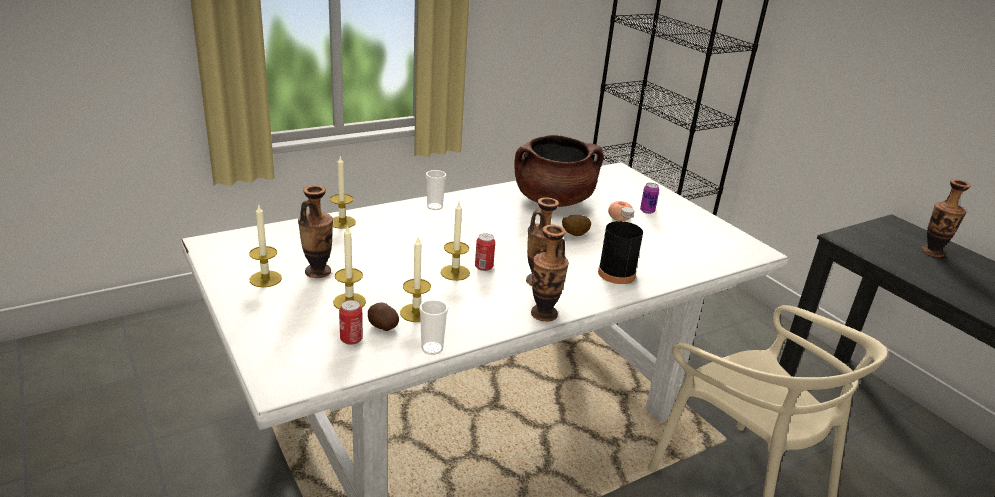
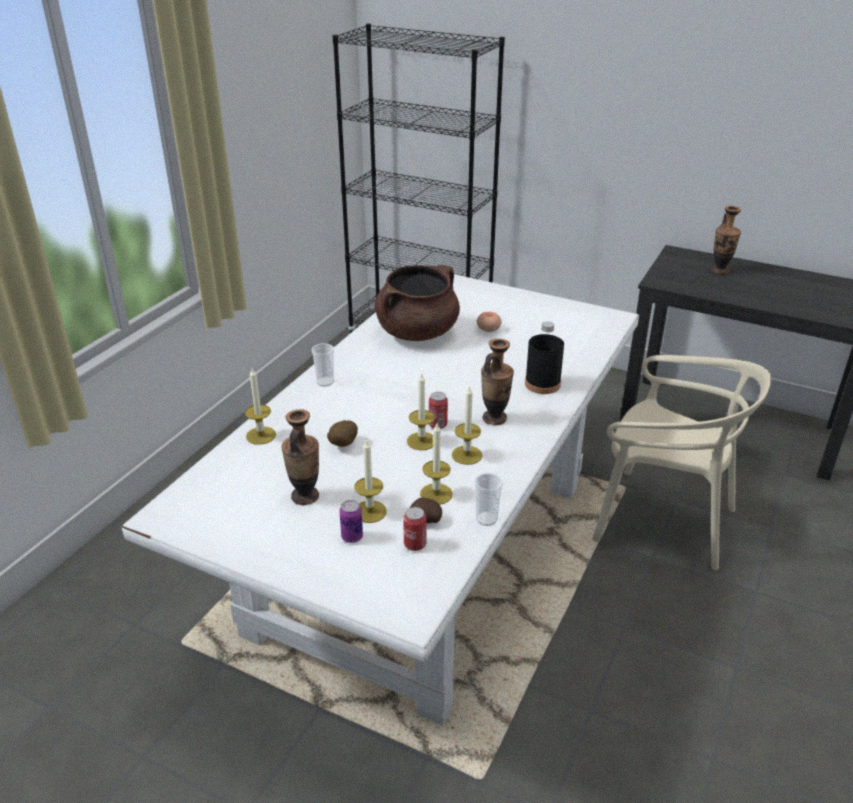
camera: 30 degrees left, 5 degrees up
(265, 279) = (266, 526): candle -> candle (467, 455)
(544, 314) = (531, 446): vase -> none
(573, 235) = (471, 361): potato -> potato (342, 445)
(647, 211) = (501, 312): can -> can (352, 537)

